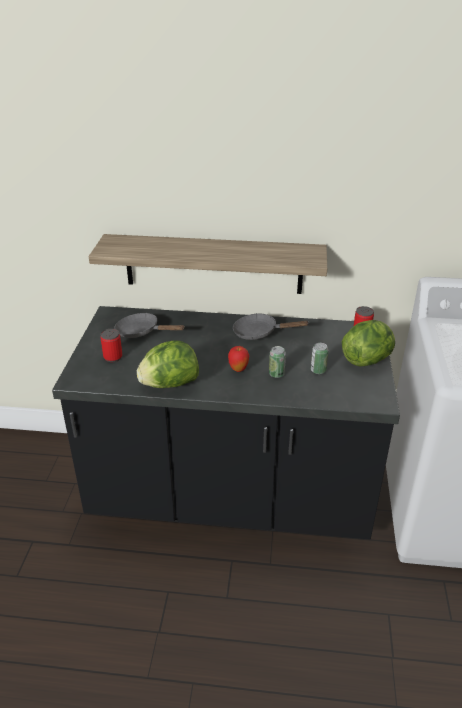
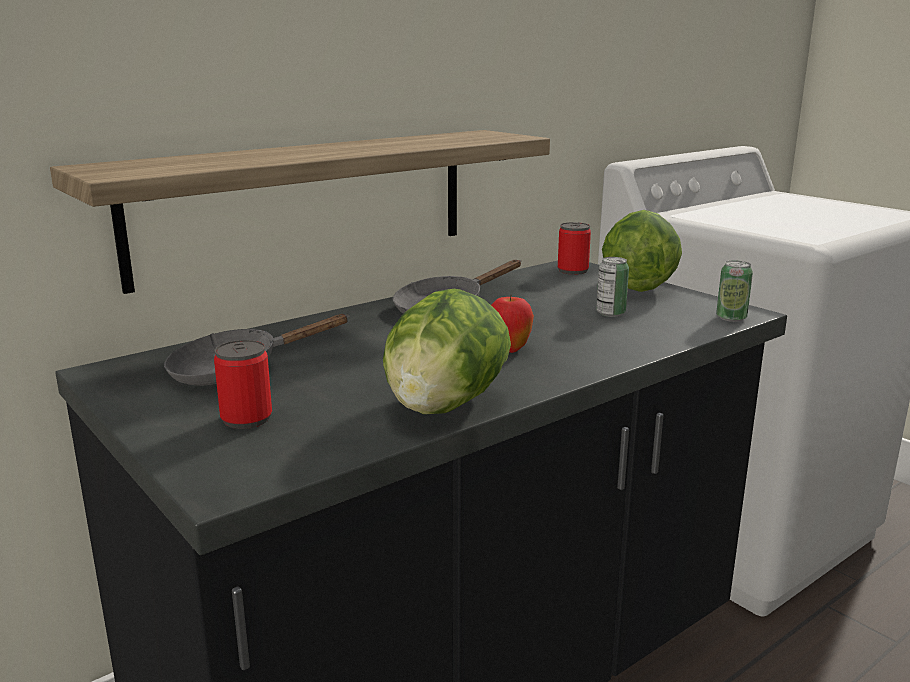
camera: 45 degrees left, 15 degrees down
(276, 374) = (571, 334): can -> can (731, 318)

